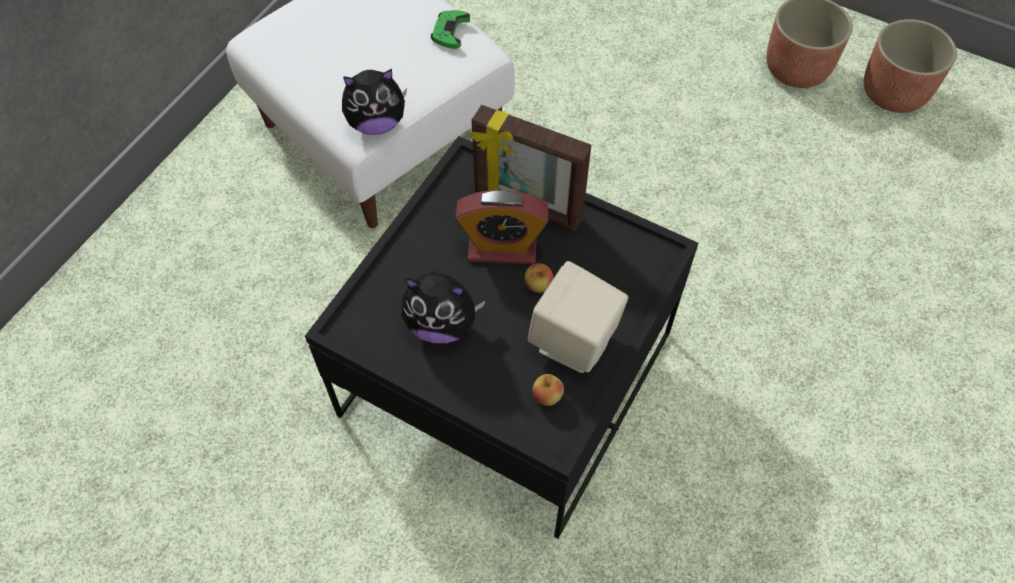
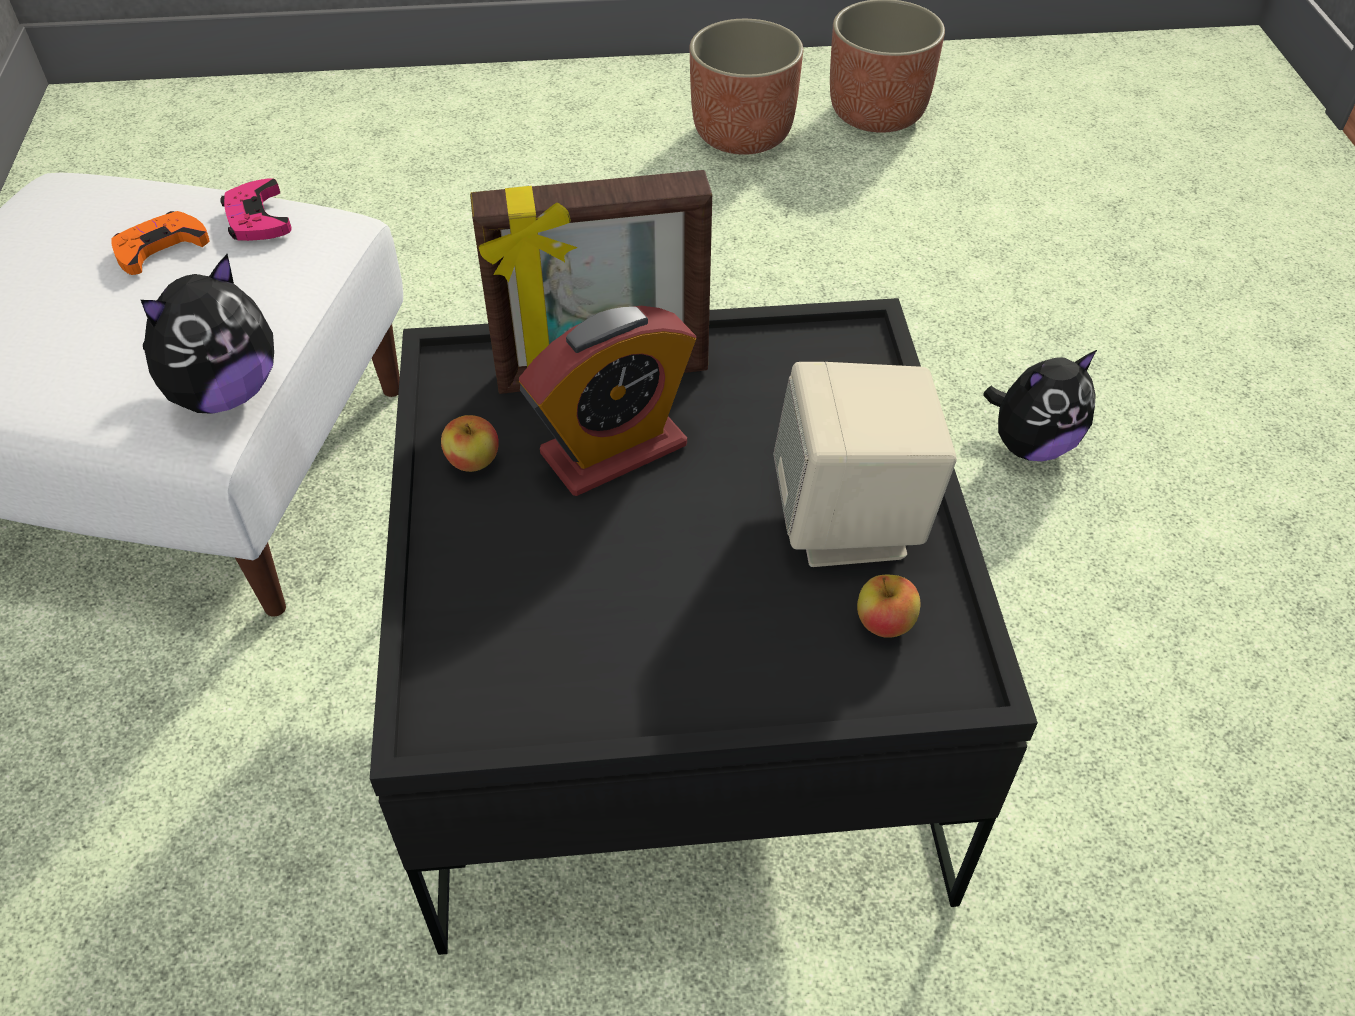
camera: 35 degrees left, 10 degrees down
(398, 28) = (160, 247): none -> orange game controller
(441, 324) = (612, 616): plush toy -> plush toy (1031, 445)
(450, 32) = (257, 218): green game controller -> pink game controller
(538, 285) = (720, 472): apple -> apple (473, 462)

